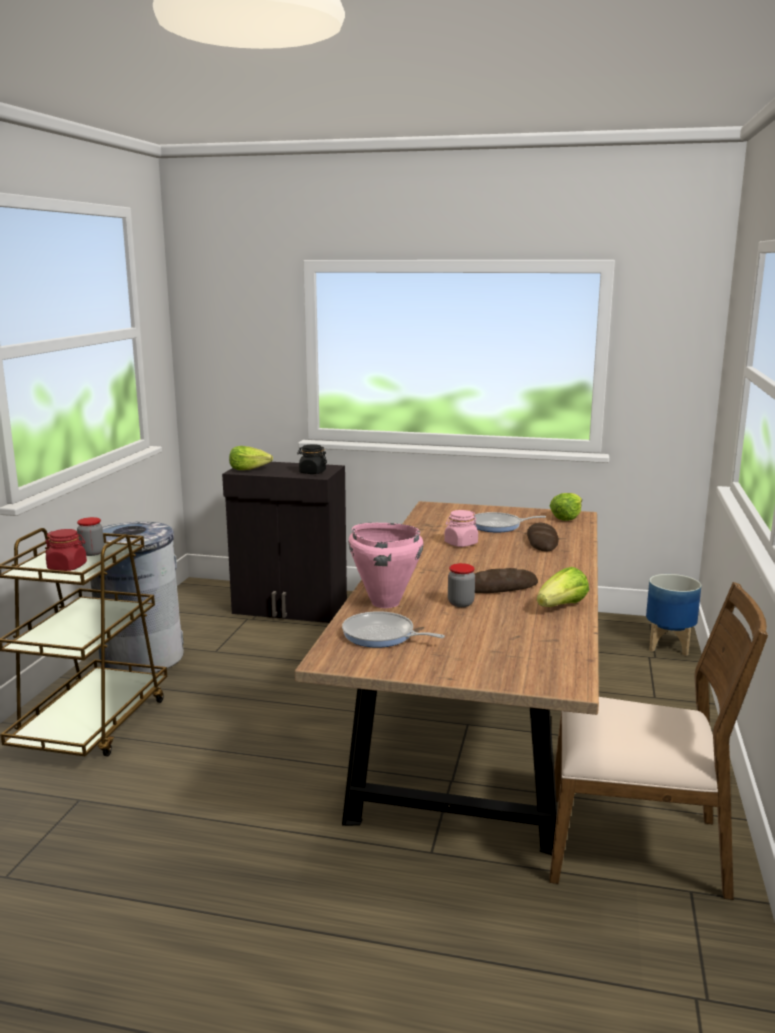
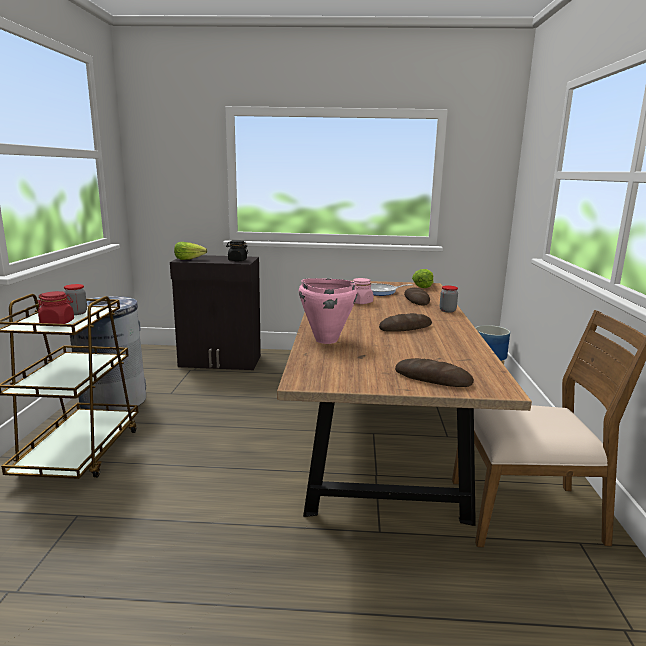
camera: 10 degrees left, 0 degrees up
(382, 635) = (336, 362): frying pan -> none
(460, 603) = (383, 338): jar -> jar (447, 310)
(491, 665) = (432, 378): none -> bread
(562, 606) = (458, 338): lettuce -> none

